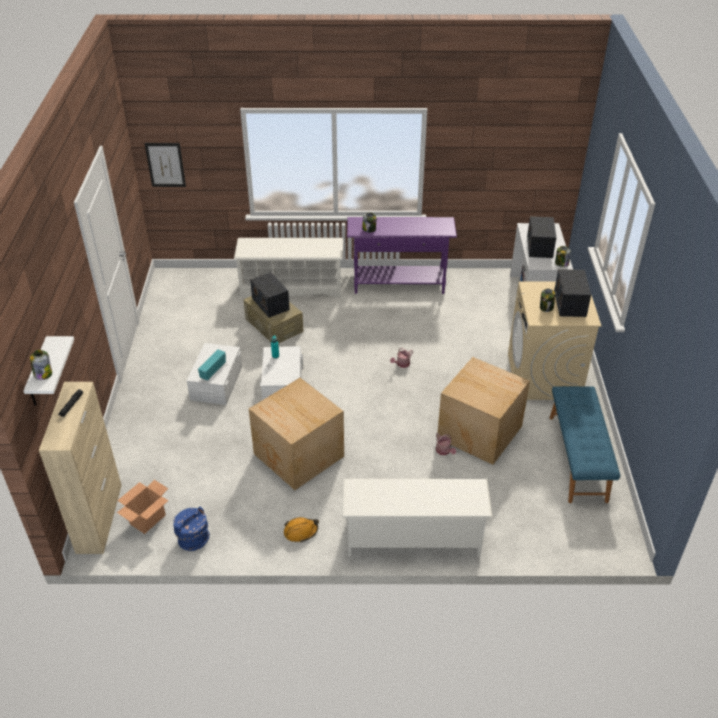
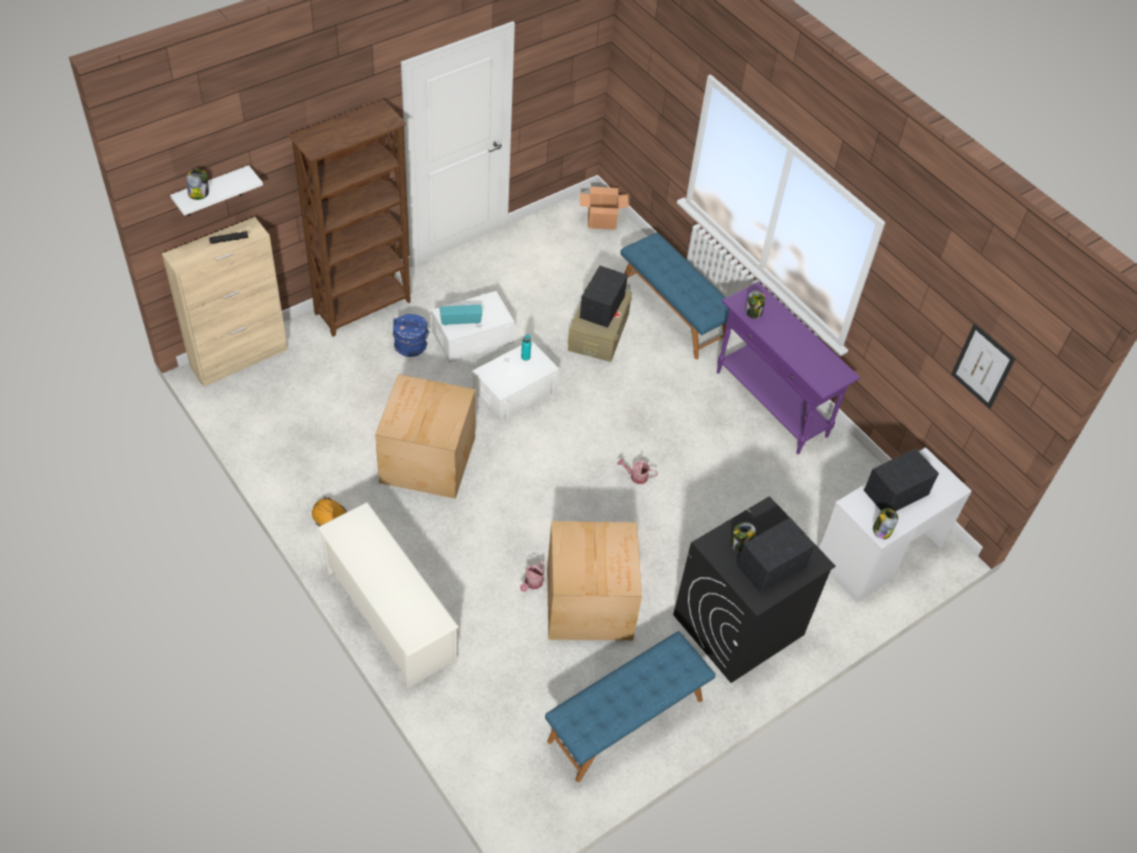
camera: 50 degrees right, 10 degrees up
(130, 424) = (364, 308): none -> brown bookcase
(147, 520) = (261, 393): cardboard box -> cardboard box (601, 222)
(165, 165) = (632, 84): picture -> picture (982, 366)
(193, 539) = (263, 440): blue bucket -> blue bucket (411, 346)
(291, 287) = (674, 311): white shoe rack -> blue bench
(544, 376) = (738, 625): beige washing machine -> black washing machine

